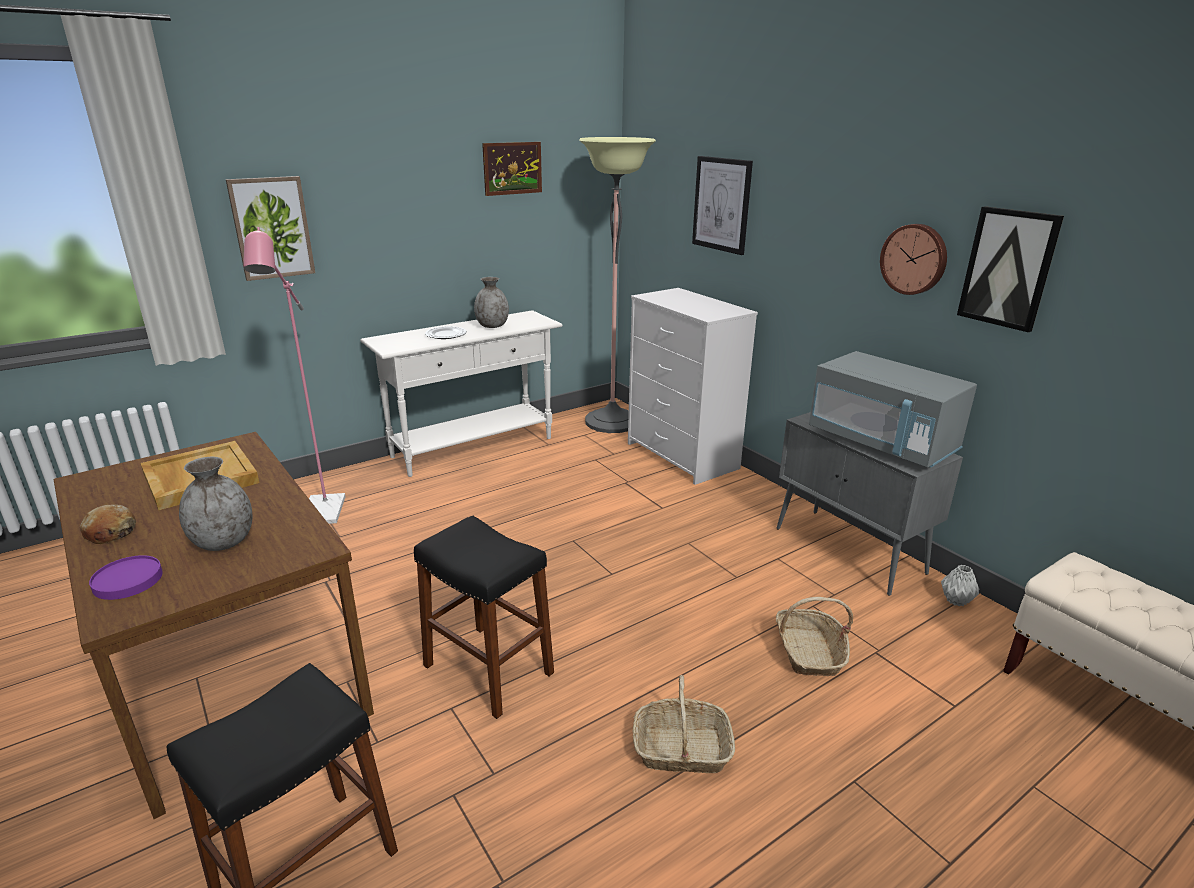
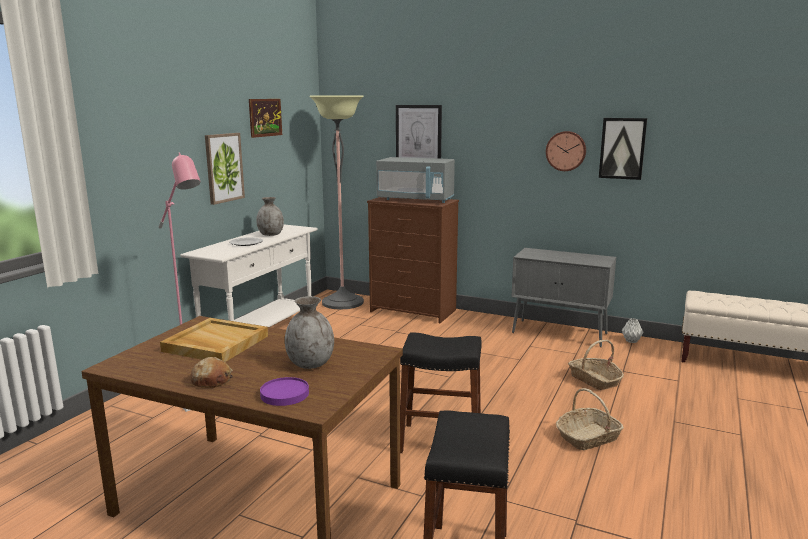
camera: 30 degrees left, 10 degrees down
(272, 228) = (123, 164): picture -> picture (224, 167)
(683, 456) = (414, 311): white dresser -> brown dresser
(881, 442) = (574, 258): grey microwave -> grey microwave (416, 200)

